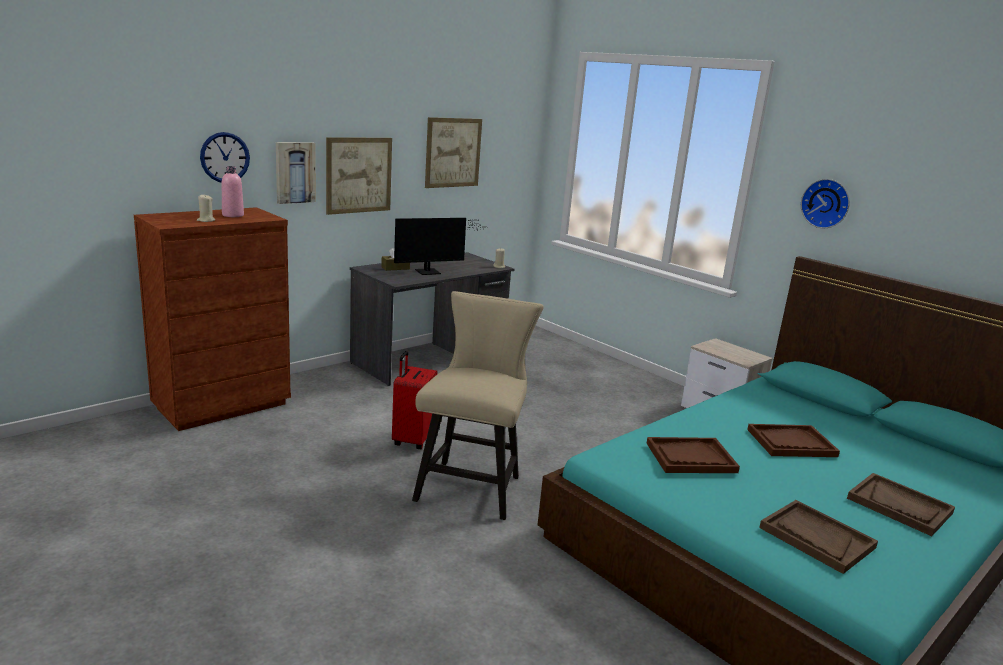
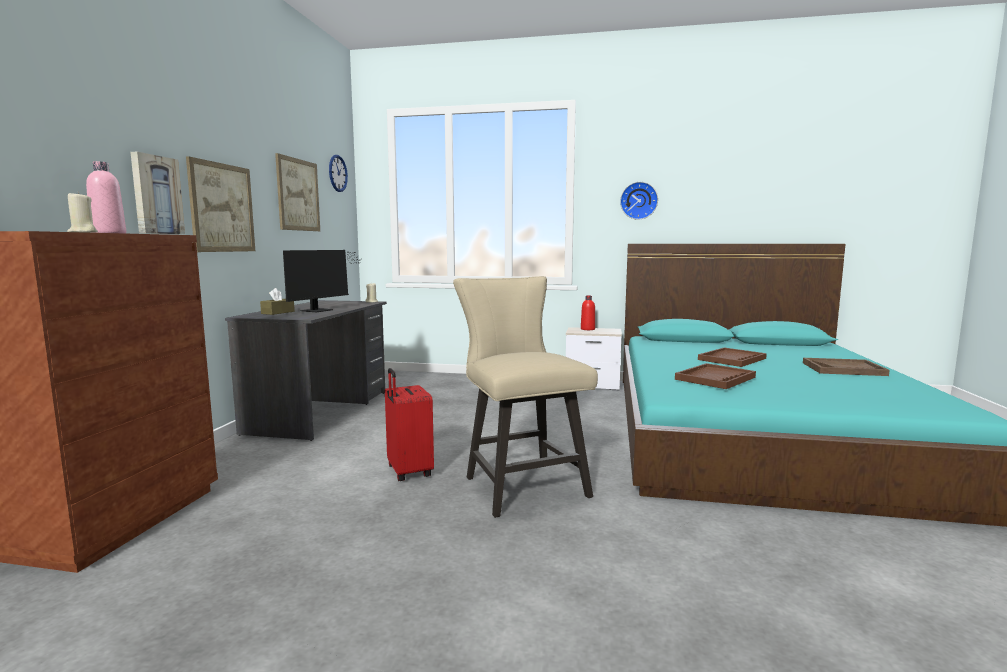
camera: 35 degrees left, 10 degrees down
(225, 157) = (66, 161): wall clock -> wall clock (337, 173)
(728, 347) = (587, 329): none -> red bottle
(816, 538) = (864, 393): brown tray -> none

